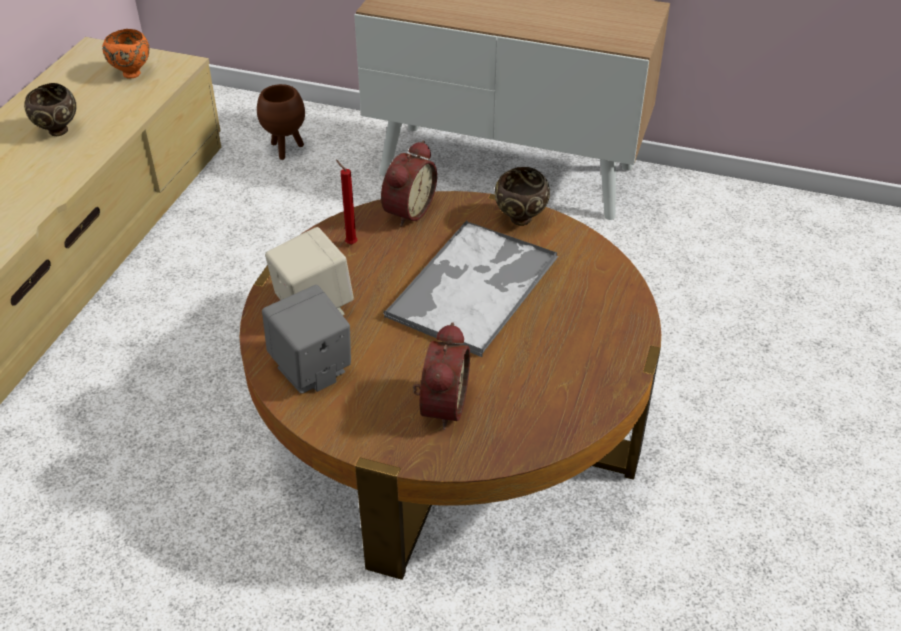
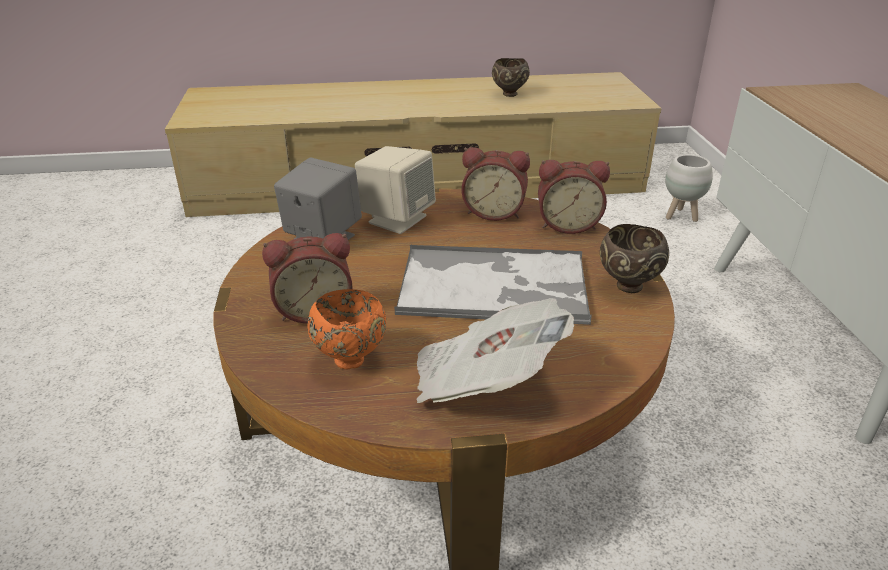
camera: 65 degrees right, 10 degrees down
(131, 73) = (602, 93): orange bowl -> orange bowl (351, 359)
(285, 150) = (680, 216): brown planter -> white planter
(350, 243) = (494, 212): red candle -> alarm clock
(593, 336) = (484, 382): none -> newspaper

